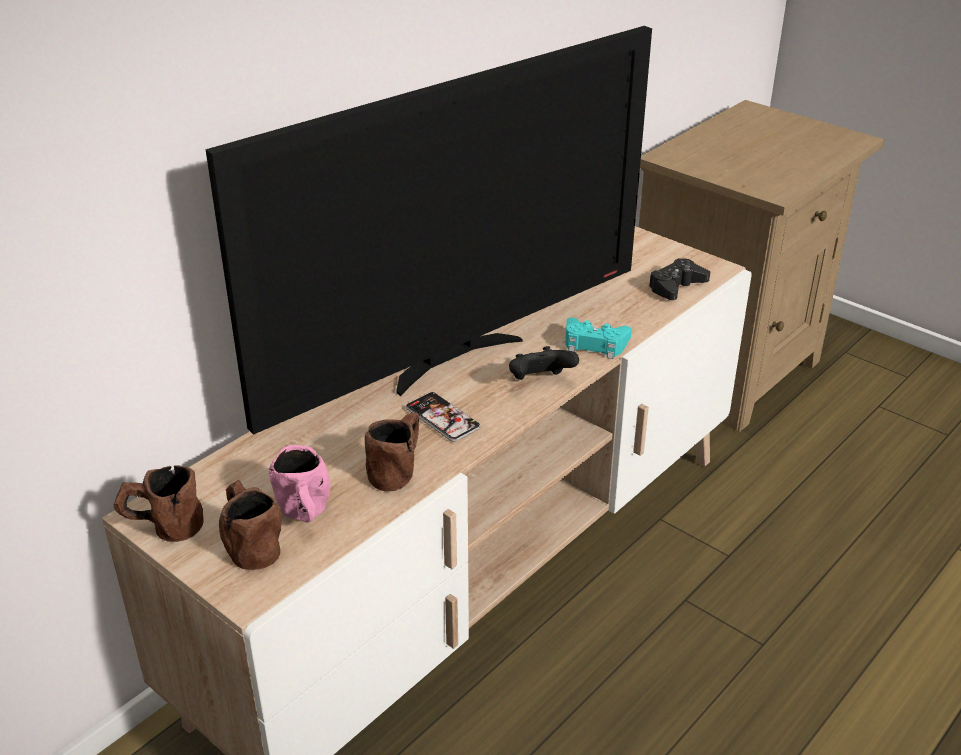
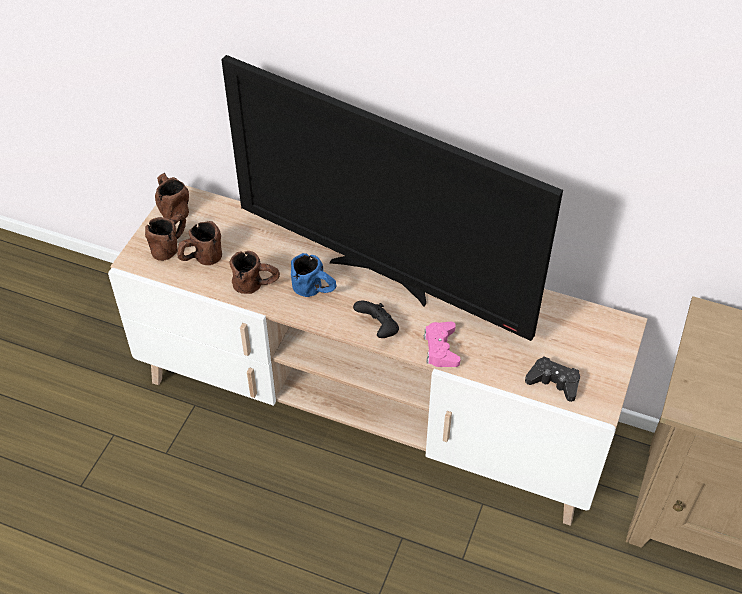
camera: 70 degrees right, 15 degrees up
(306, 515) = (201, 259): pink mug -> brown mug
(442, 418) = (315, 290): phone -> blue mug
(595, 344) = (441, 348): turquoise game controller -> pink game controller

